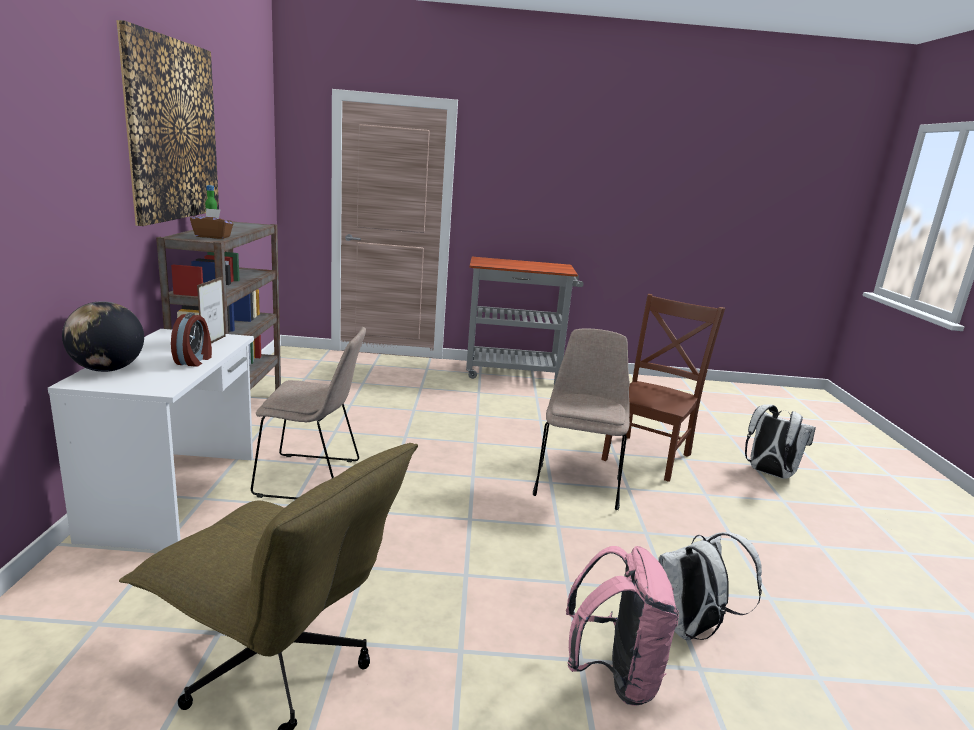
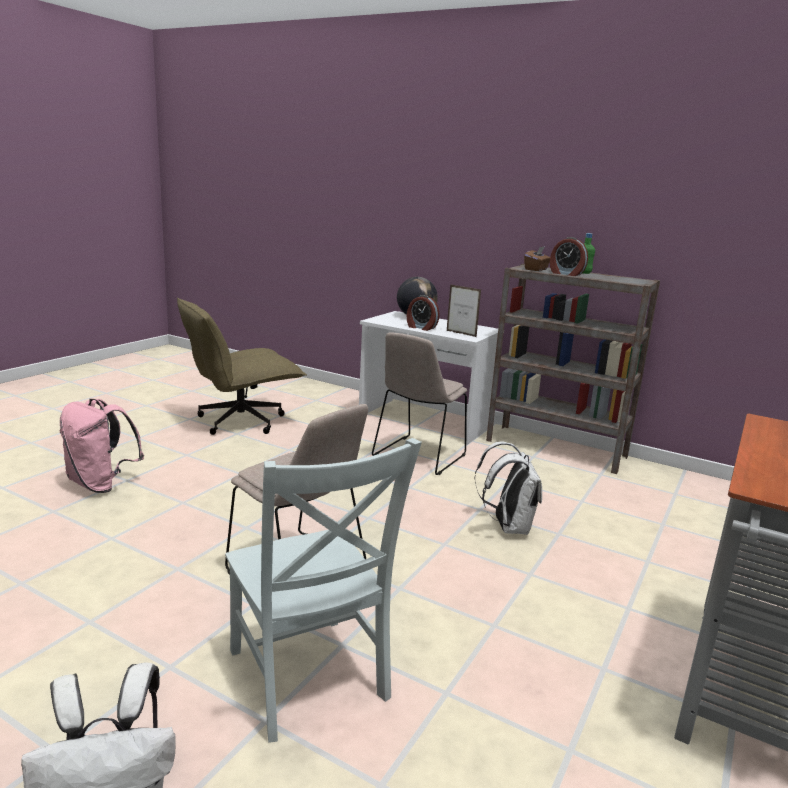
camera: 120 degrees right, 0 degrees up
(172, 130) = (579, 185): picture -> none
(233, 233) = (566, 274): none -> alarm clock
(648, 455) = (308, 679): brown chair -> grey chair
(691, 629) = (74, 525): white backpack -> white backpack (508, 526)

